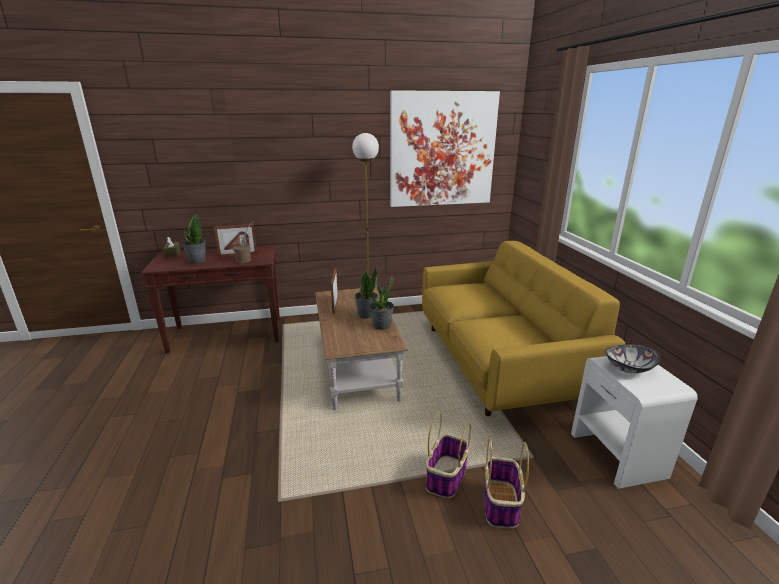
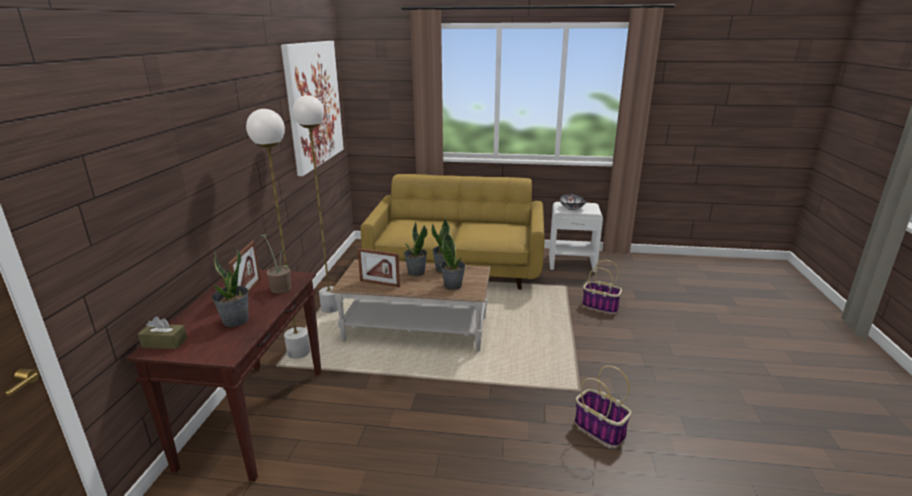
camera: 70 degrees left, 0 degrees up
(302, 327) = (298, 352): none -> white floor lamp
(348, 336) = (453, 285): none -> potted plant
(446, 477) = (575, 318): basket -> basket (600, 429)

